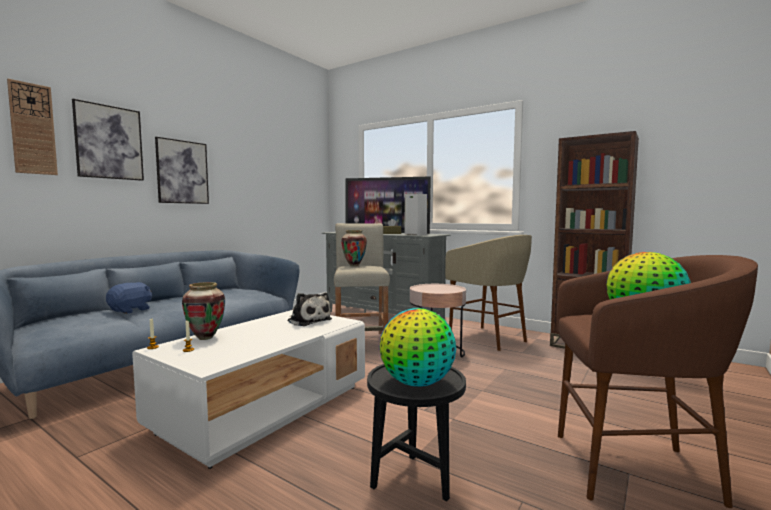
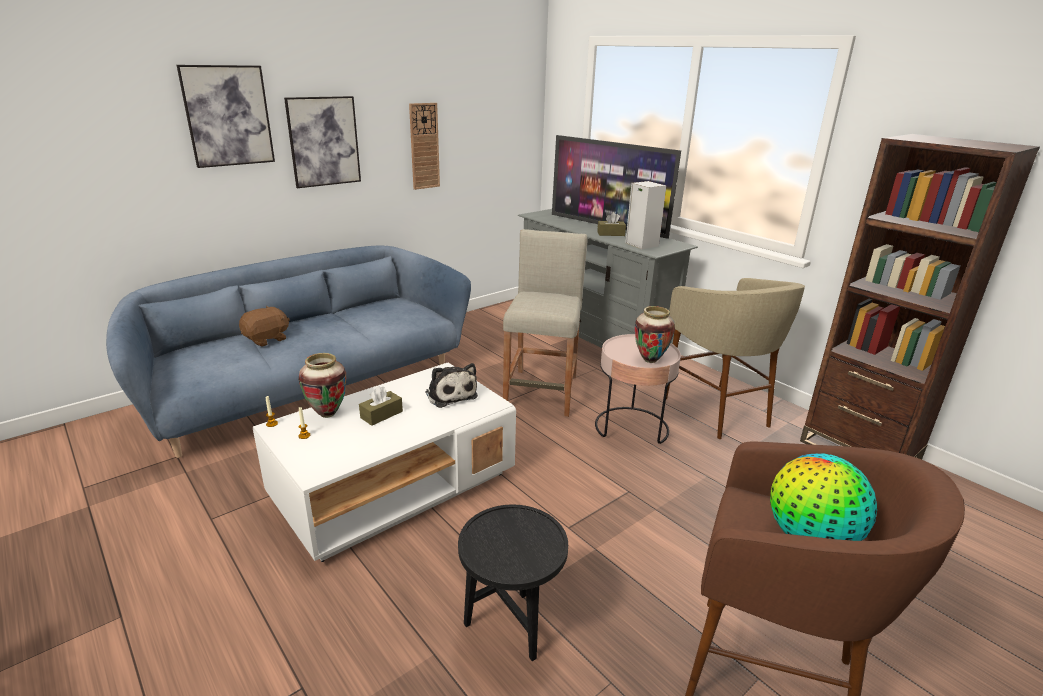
camera: 15 degrees right, 20 degrees up
(33, 129) = (139, 114): wall clock -> wall clock (424, 146)
(131, 310) = (267, 339): blue plush toy -> brown plush toy
(255, 334) = (381, 414): none -> brown tissue box
(354, 265) = (536, 298): vase -> vase (650, 360)
(417, 383) = (510, 551): globe -> none

